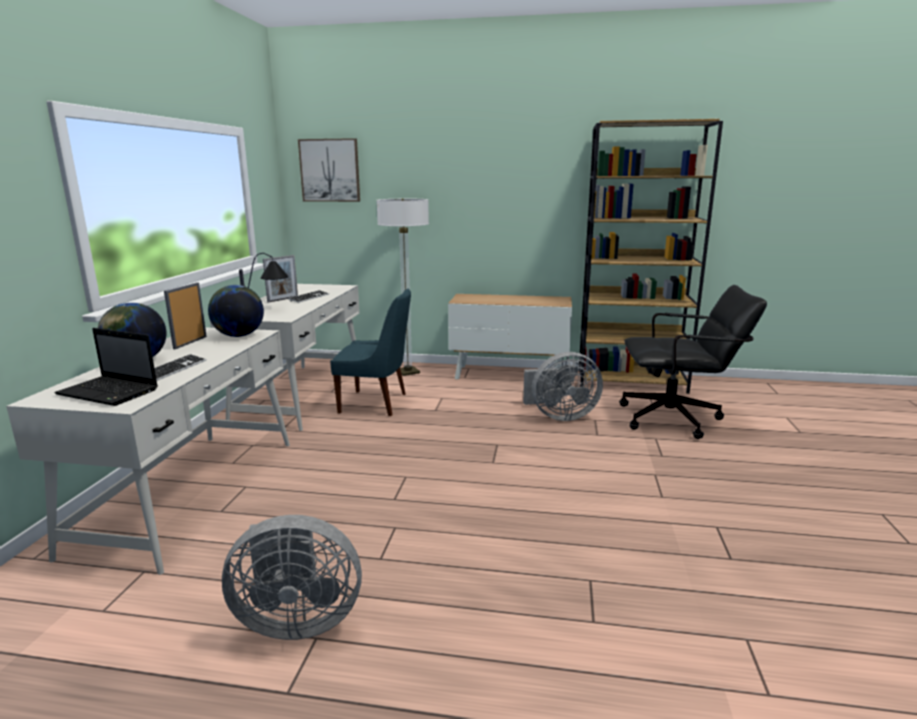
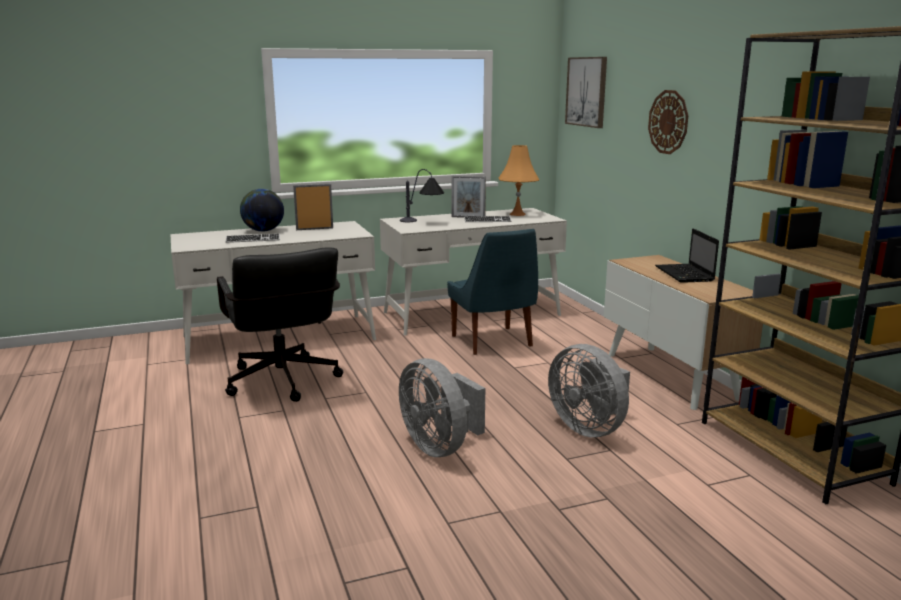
camera: 60 degrees right, 0 degrees up
(110, 392) = (202, 241): laptop -> laptop (685, 274)
(239, 335) = (345, 232): globe -> none
(296, 620) = (157, 413): grey fan -> grey fan (440, 446)
(307, 289) = (517, 214): none -> orange table lamp
(408, 372) = (589, 332): floor lamp -> none
(449, 190) = (668, 122): none -> wall clock
(679, 419) = (702, 507): black office chair -> black office chair (284, 384)

